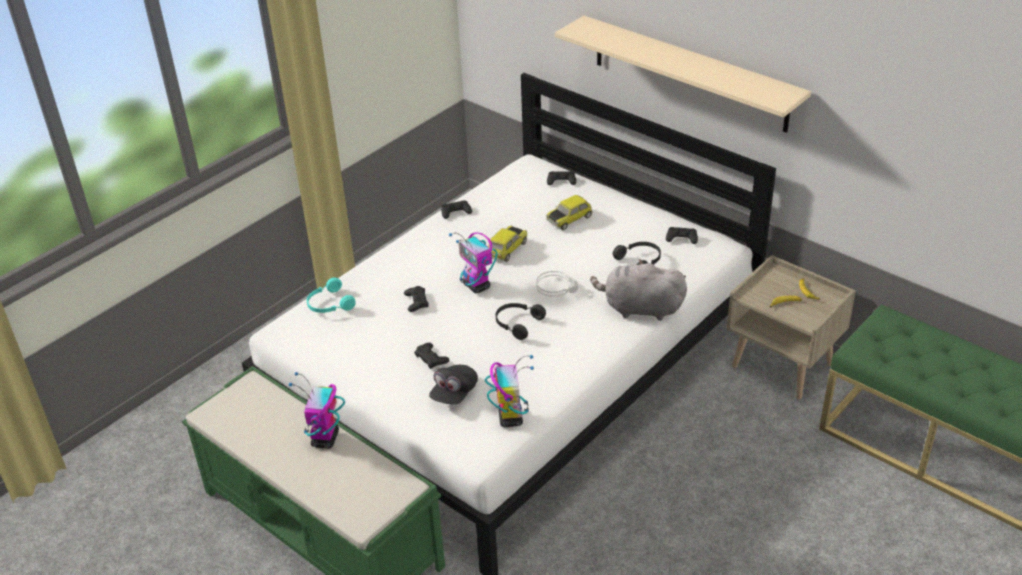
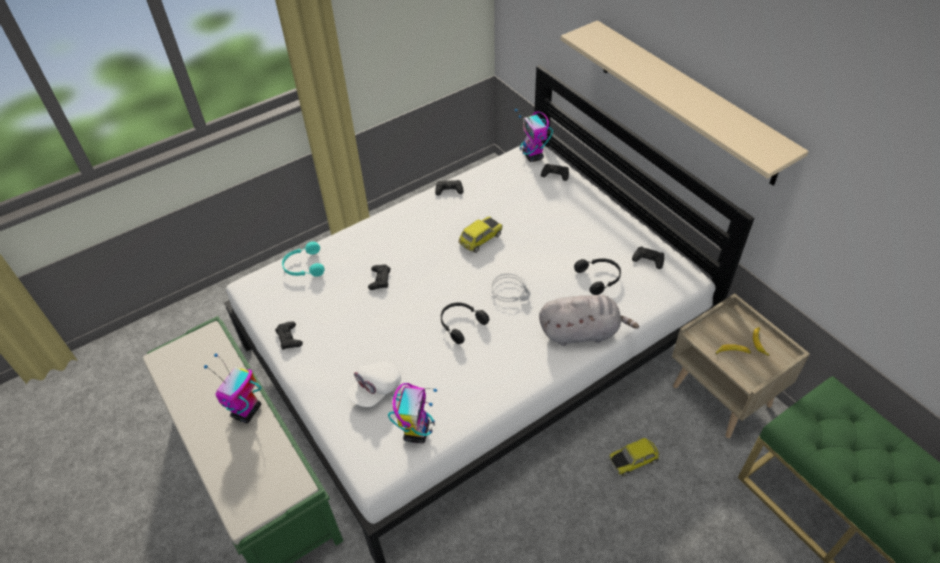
camera: 15 degrees right, 10 degrees up
(431, 358) = (370, 345): black game controller -> black game controller (289, 338)
(454, 393) = (376, 390): black cap -> white cap
(477, 286) = (439, 274): toy robot -> toy robot (533, 156)
(569, 218) = (549, 216): toy car -> toy car (633, 459)
(639, 308) = (582, 332): grey plush toy -> grey plush toy turned 150 degrees clockwise

